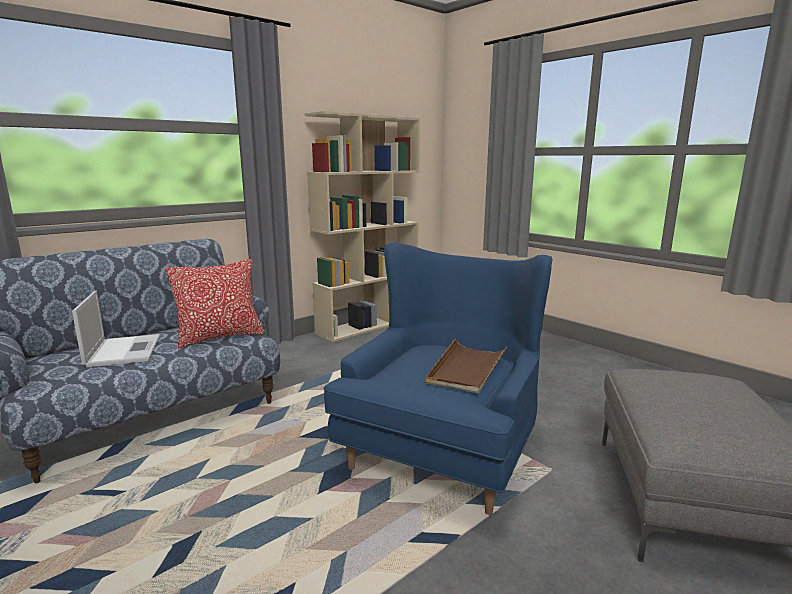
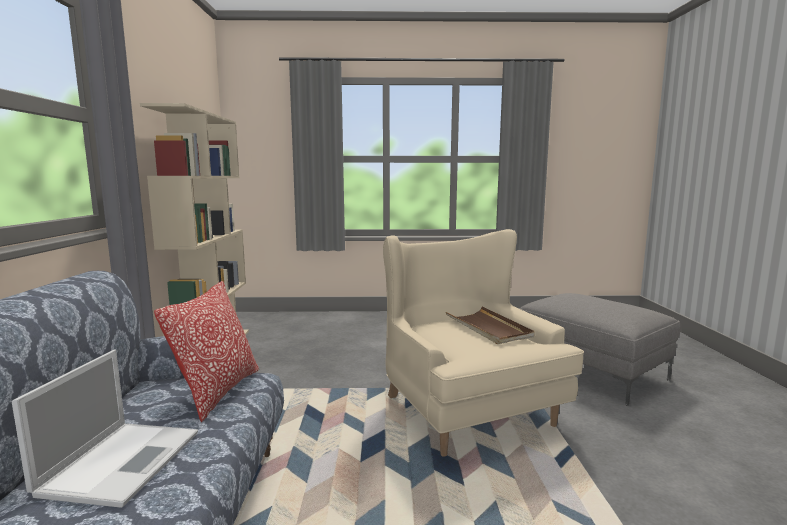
camera: 50 degrees left, 5 degrees down
(124, 350) = (123, 460): laptop -> laptop turned 75 degrees clockwise
(445, 449) = (464, 408): blue armchair -> beige armchair

